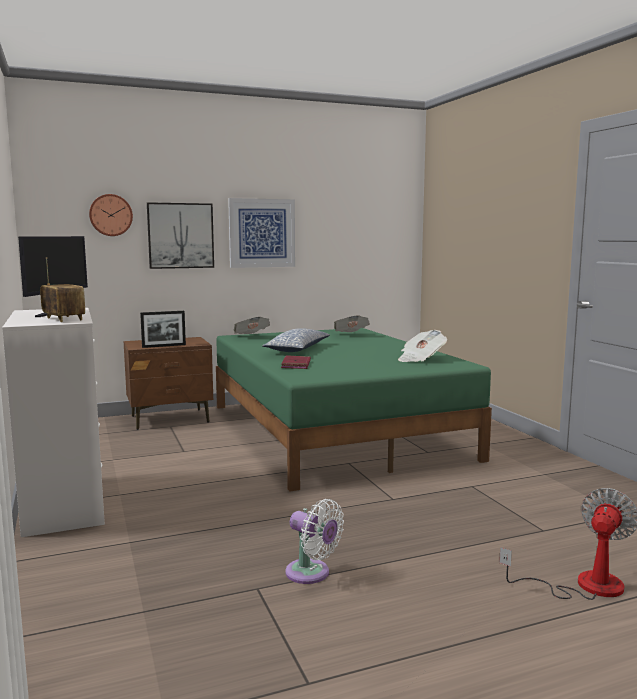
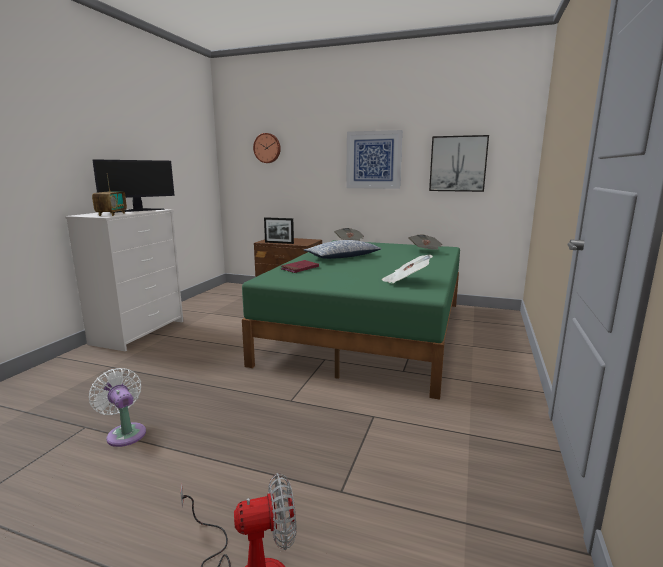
camera: 40 degrees right, 5 degrees up
(180, 235) = (312, 162): picture -> picture (458, 164)
(311, 574) = (125, 433): white fan -> white fan turned 150 degrees clockwise

